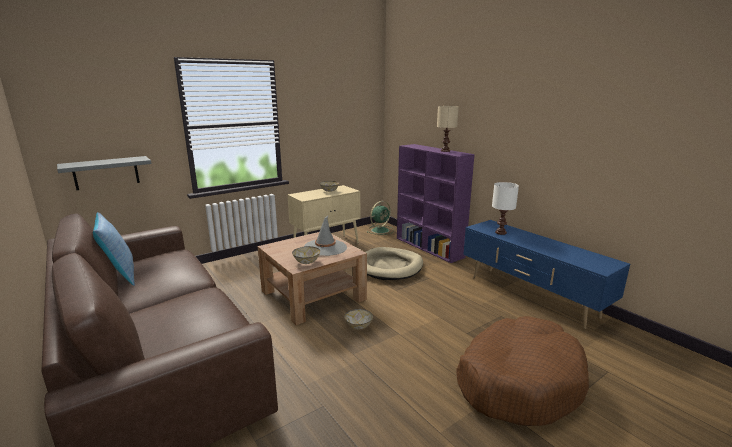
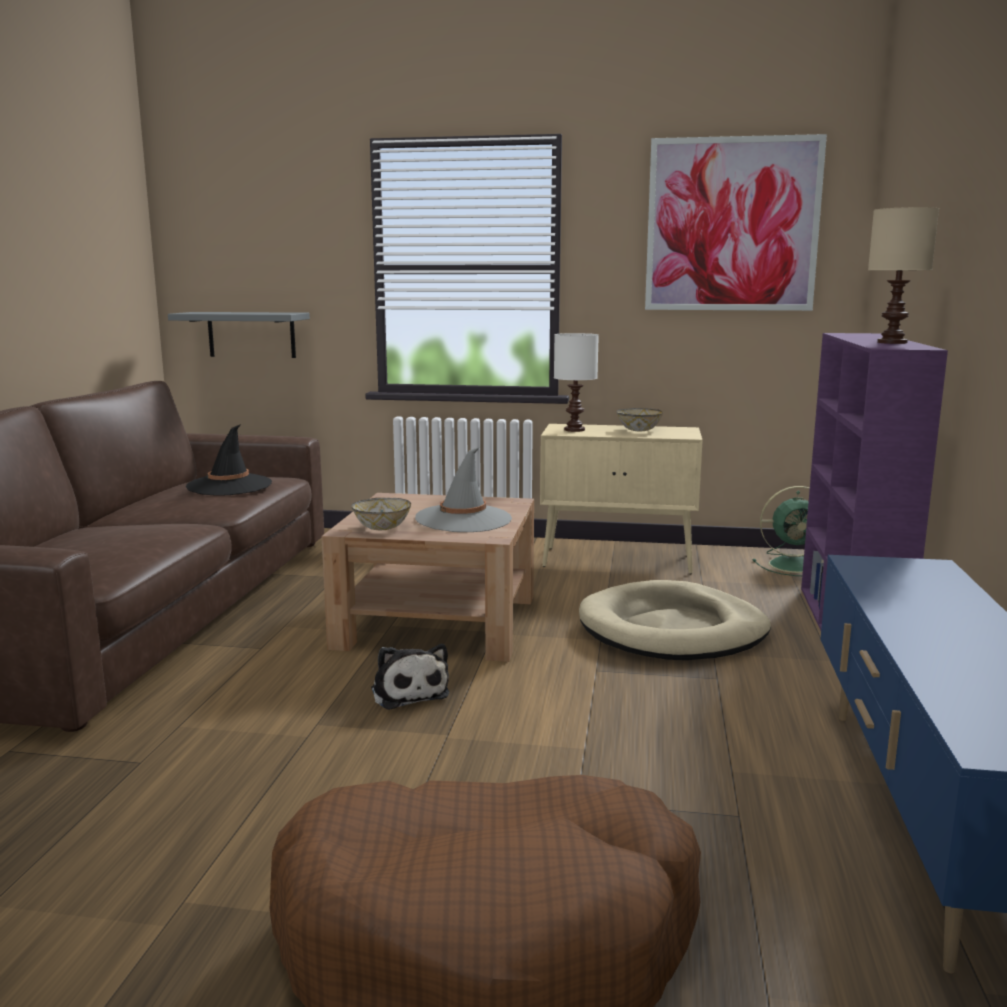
camera: 45 degrees right, 5 degrees down
(120, 275) = (172, 486): pillow -> none
(170, 264) = (229, 485): none -> black hat
(342, 101) = (732, 225): none -> picture
(358, 326) = (408, 692): bowl -> plush toy
(500, 232) = (894, 587): white table lamp -> white table lamp (573, 430)

